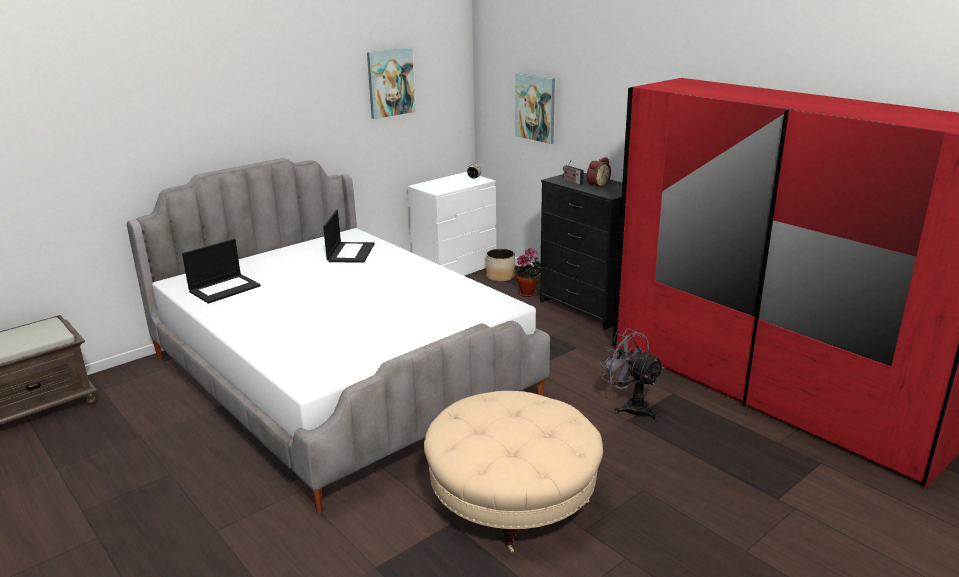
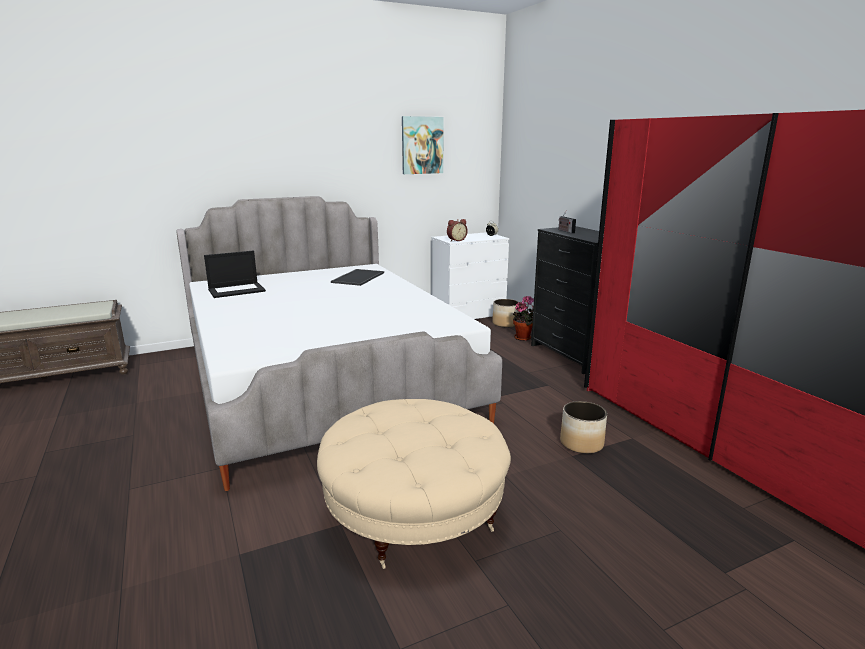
camera: 15 degrees right, 5 degrees down
(350, 252) = (357, 277): laptop -> tray
(536, 107) = (546, 171): picture -> none
(597, 185) = (587, 234): alarm clock -> alarm clock (456, 240)
(630, 406) = (581, 444): grey fan -> planter

